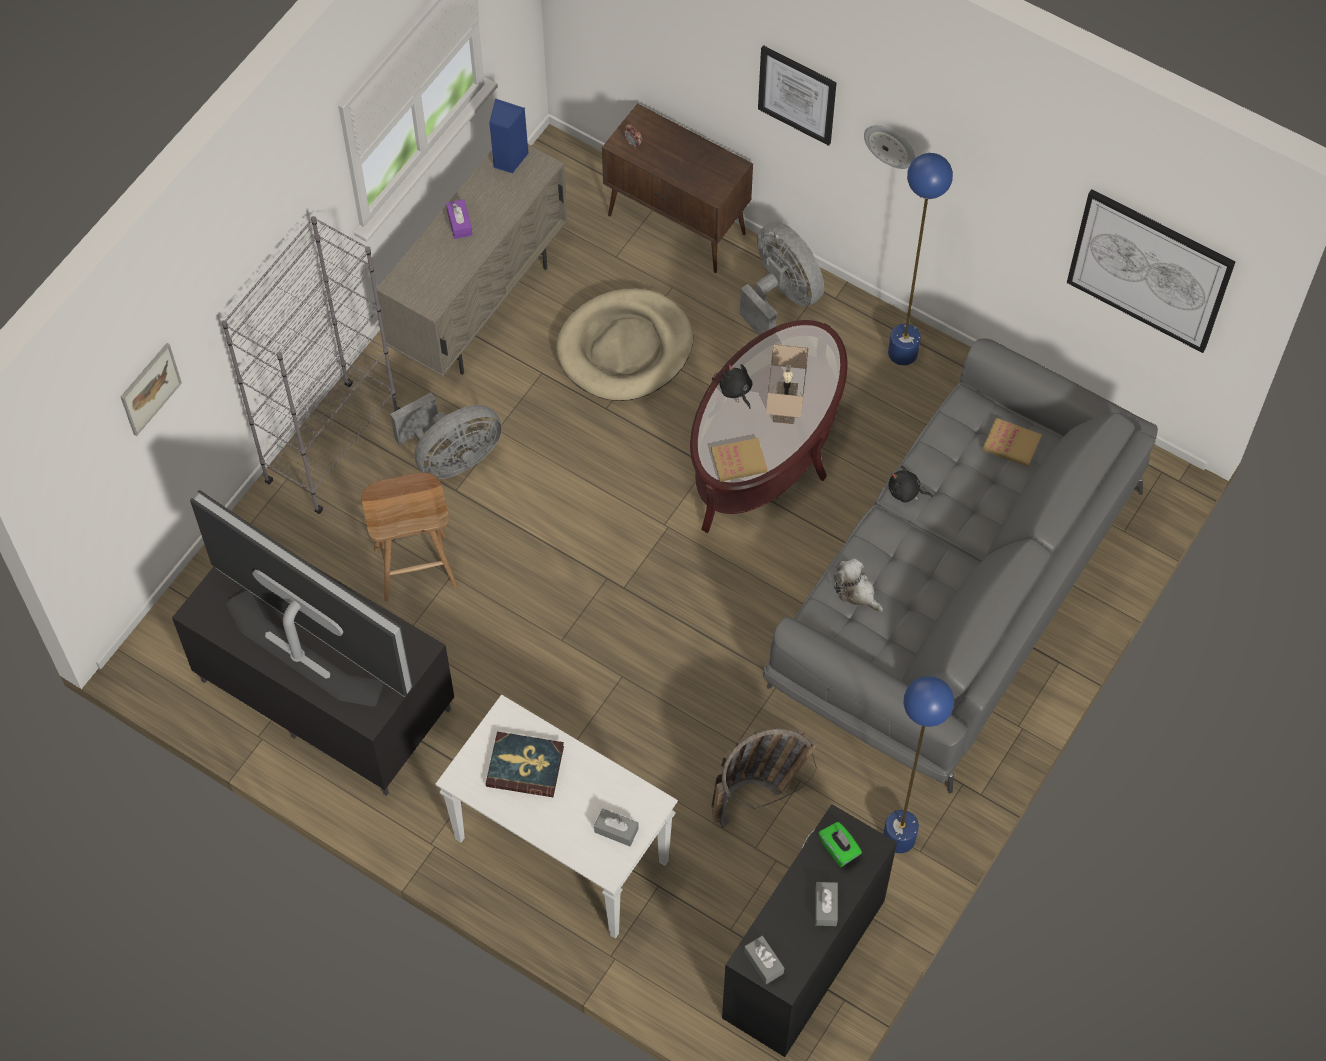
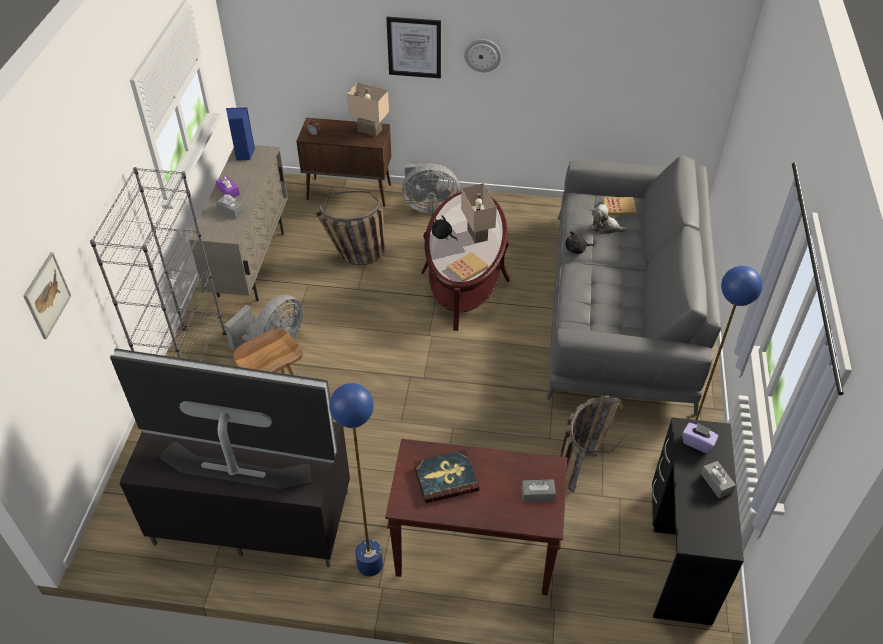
camera: 25 degrees left, 15 degrees down
(559, 850) = (473, 552): white console table -> brown console table
(625, 348) = (352, 257): beige dog bed -> basket
(715, 166) = (369, 131): none -> beige table lamp
(763, 962) = (703, 539): grey tissue box -> grey tissue box (230, 211)
(781, 297) = (428, 206): grey fan -> grey fan turned 150 degrees clockwise
(839, 849) = (697, 443): green tissue box -> purple tissue box
(856, 591) = (584, 308): plush toy -> plush toy (605, 228)
(903, 353) = (512, 209): blue floor lamp -> blue floor lamp (370, 564)
(1149, 270) = (669, 62): picture -> none

